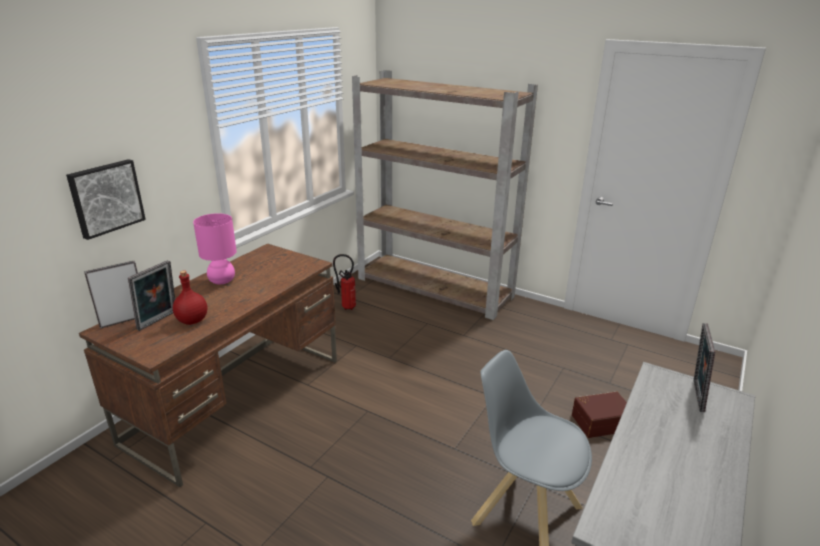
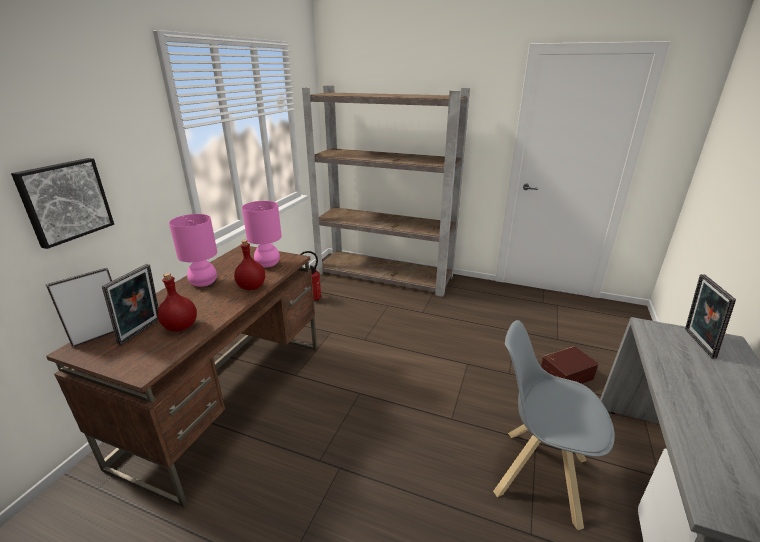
camera: 10 degrees left, 0 degrees up
(265, 290) = (251, 287): none -> red bottle
(287, 267) = (268, 264): none -> pink table lamp

